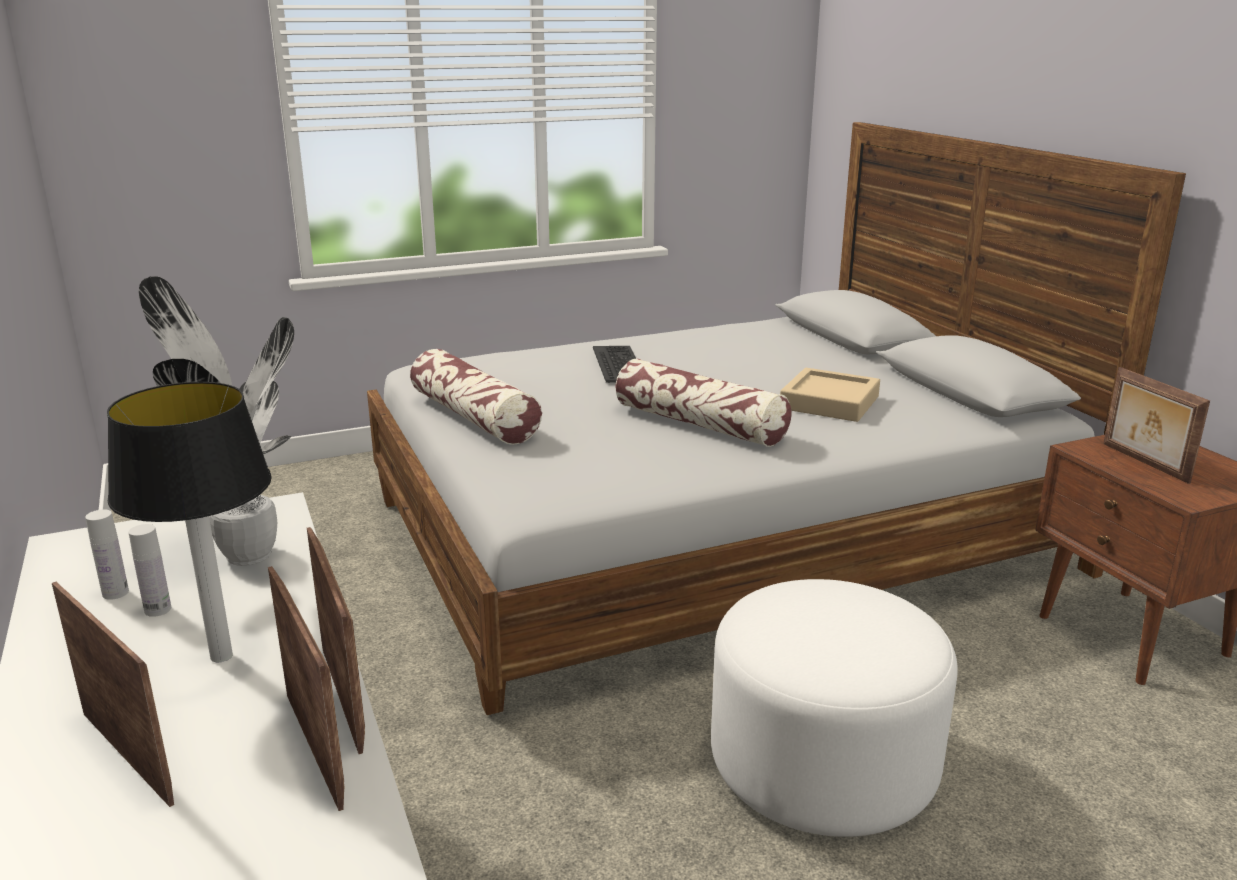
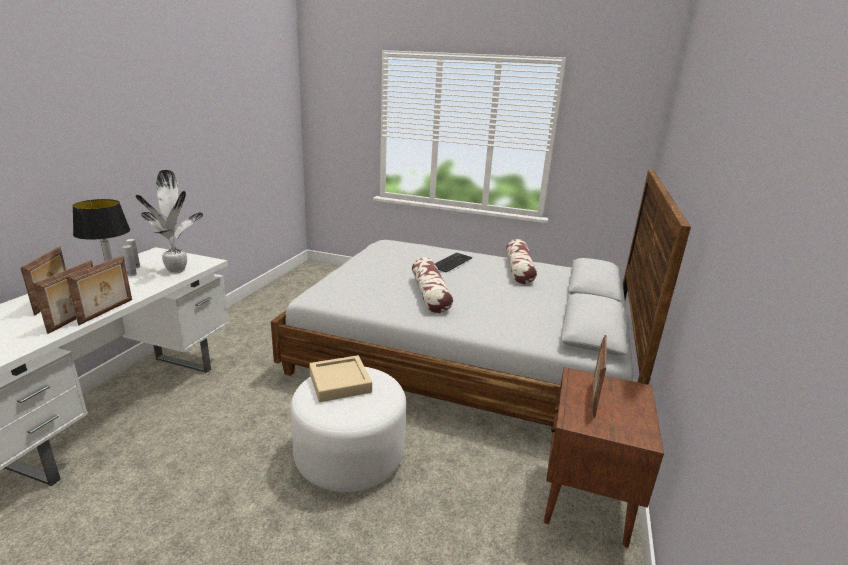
camera: 40 degrees right, 0 degrees up
(474, 417) = (361, 263): pillow -> pillow (519, 270)
(829, 402) = (504, 308): beige tray -> beige tray (340, 383)

